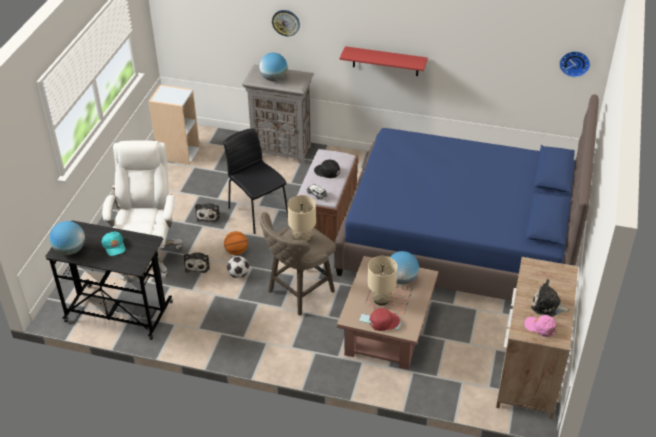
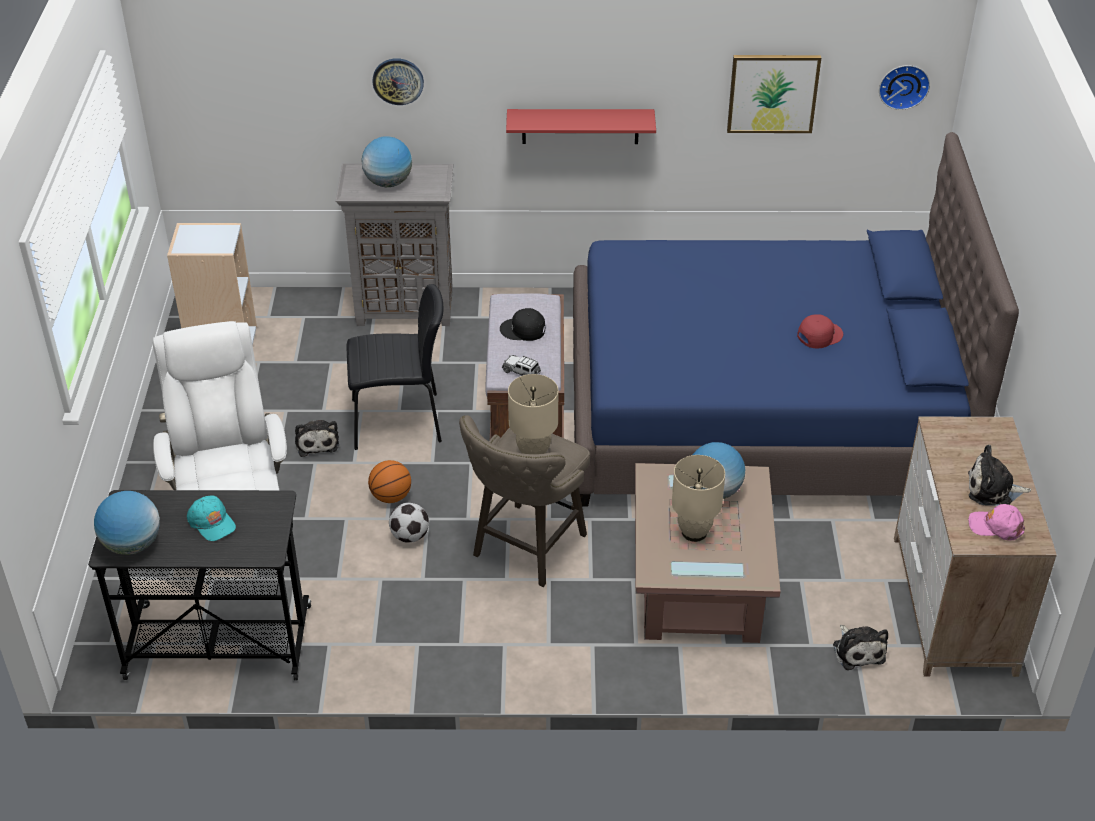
camera: 15 degrees left, 0 degrees up
(198, 265) = (331, 532): plush toy -> plush toy (858, 650)
(257, 211) = (400, 420): black chair -> black chair turned 135 degrees clockwise
(384, 321) = (713, 567): red cap -> red cap (819, 335)
(496, 57) = (773, 93): none -> picture

